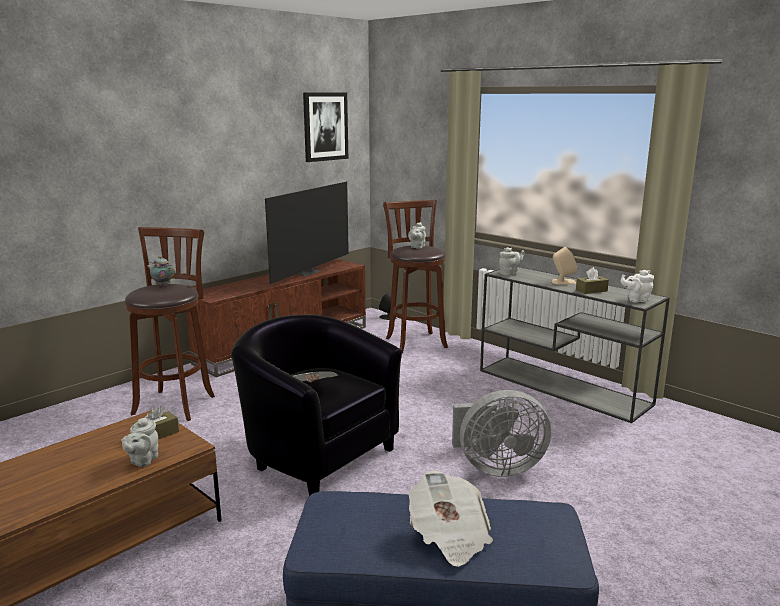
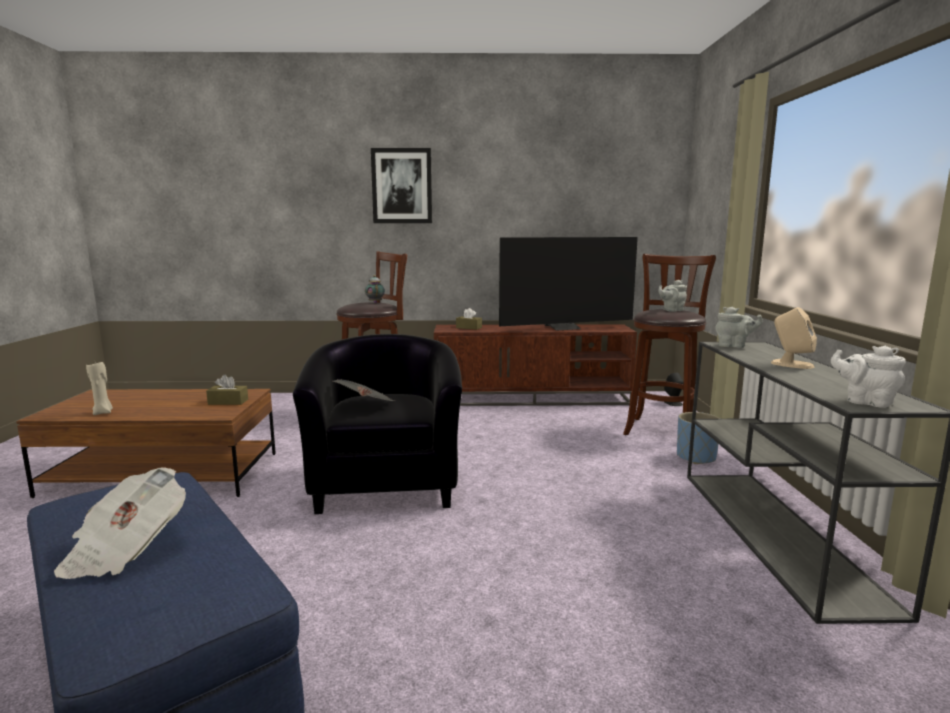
camera: 45 degrees right, 5 degrees down
(48, 498) = (103, 412): none -> beige candle
(142, 460) = (182, 412): grey teapot -> none
(325, 126) = (621, 176): picture -> picture (402, 186)
(464, 355) = (696, 457): none -> blue planter
(496, 467) = (512, 573): grey fan -> none
(591, 290) = (811, 378): brown tissue box -> brown tissue box (468, 327)

